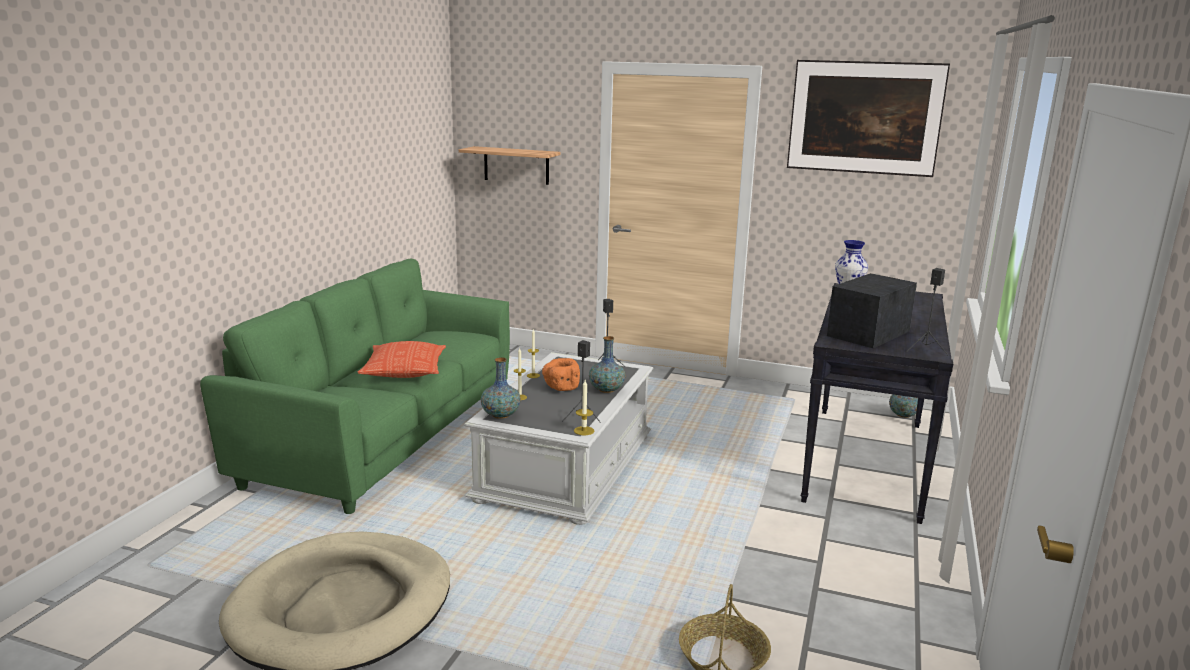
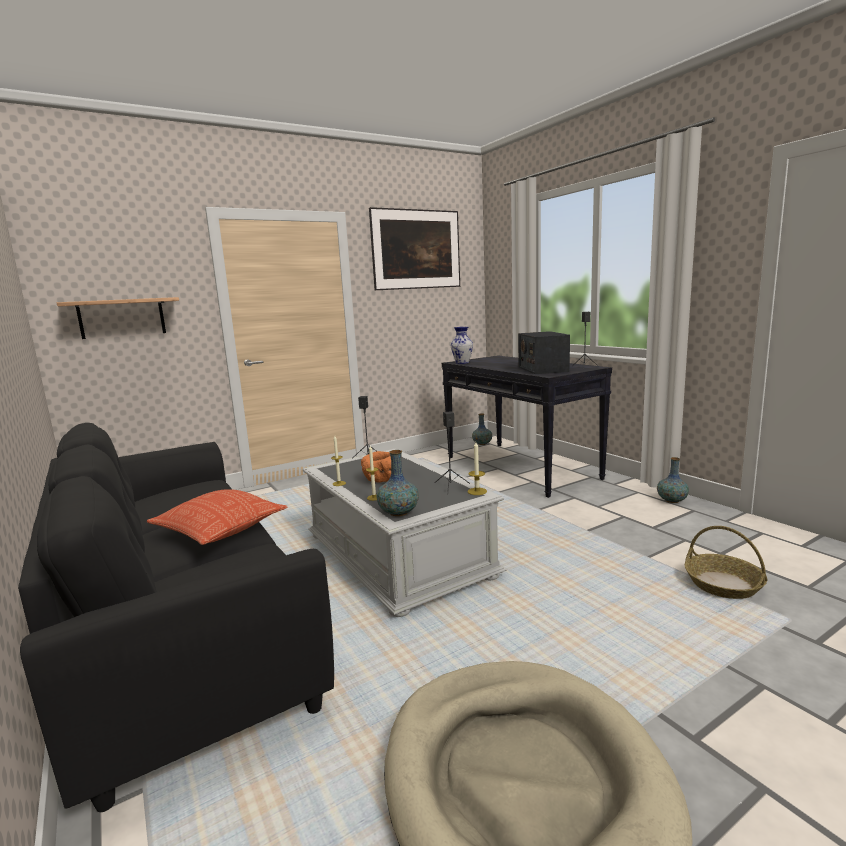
camera: 50 degrees left, 5 degrees down
(385, 435) = (183, 628): green sofa -> black sofa
(606, 390) = (412, 468): vase -> vase (672, 500)

